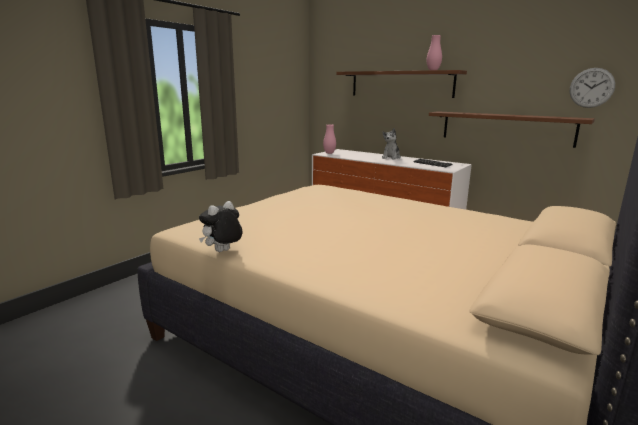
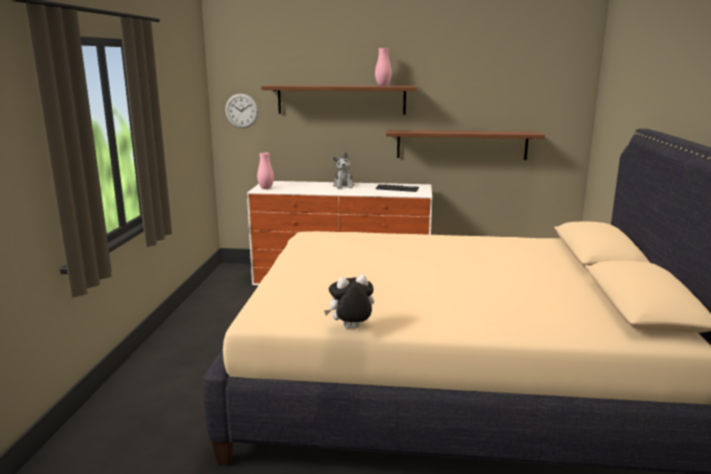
camera: 30 degrees left, 0 degrees up
(223, 252) = (351, 329): plush toy -> plush toy turned 60 degrees clockwise
(591, 88) = (535, 103): wall clock -> wall clock (241, 111)

